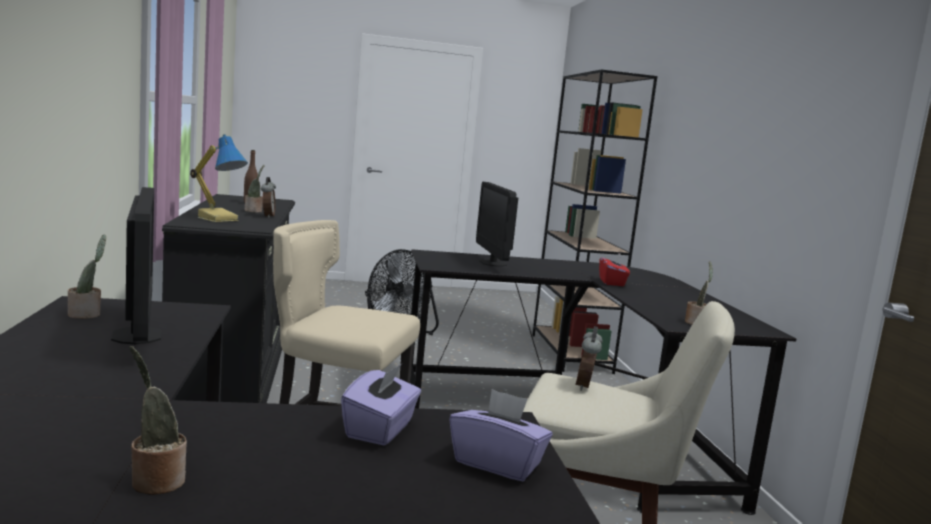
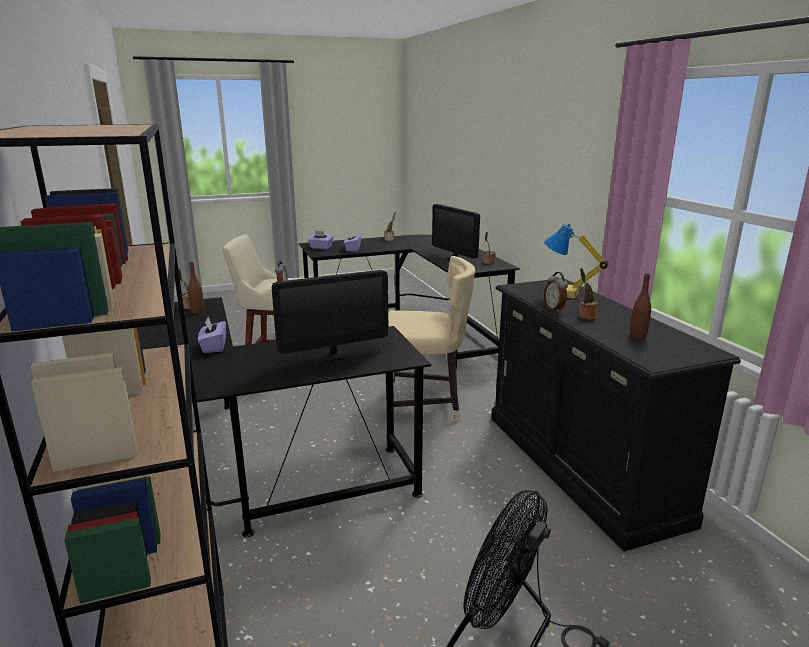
camera: 170 degrees right, 10 degrees up
(493, 263) = (333, 354): monitor -> monitor turned 90 degrees clockwise
(612, 282) = (214, 347): red tissue box -> purple tissue box
(675, 315) = (197, 312): none -> brown bottle

